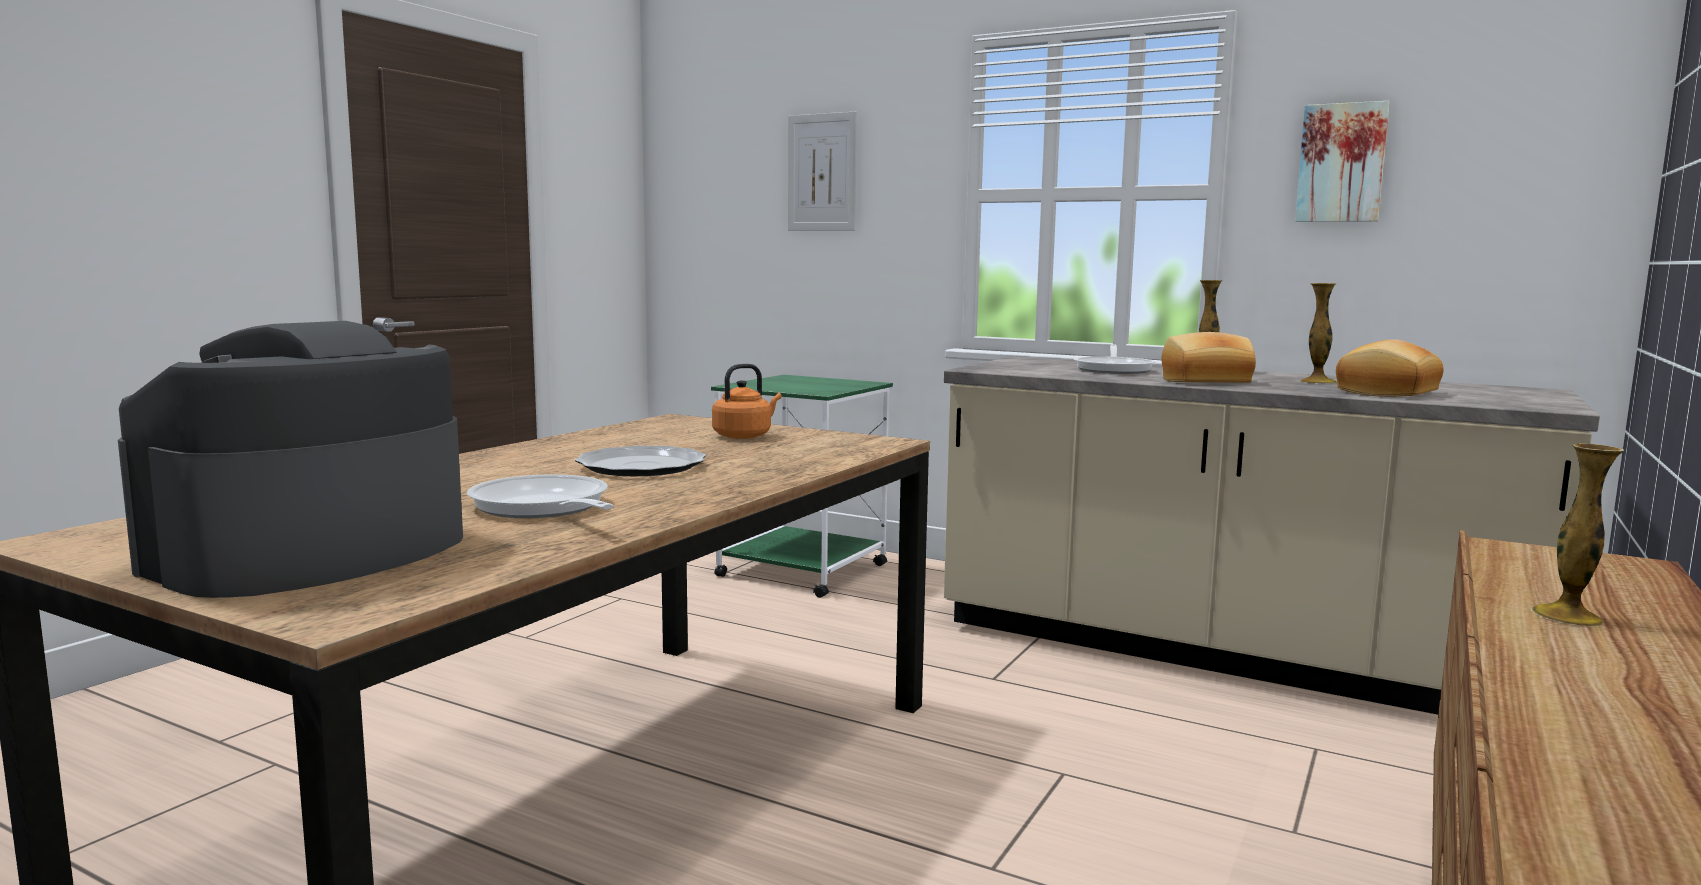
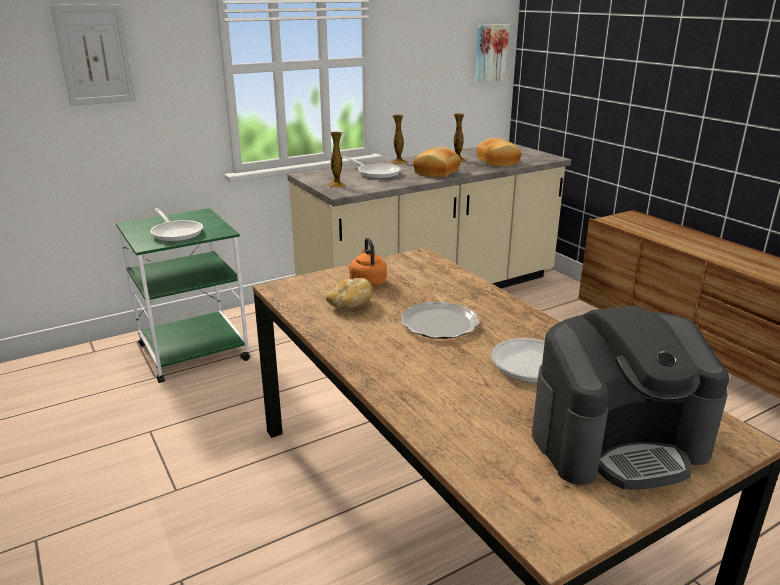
camera: 60 degrees left, 15 degrees up
(310, 552) = (618, 441): coffee machine -> coffee machine turned 75 degrees counterclockwise
(657, 438) = (350, 305): none -> bread
(788, 385) = (176, 233): none -> frying pan
(1341, 163) = (418, 44): picture -> picture (490, 53)
(1567, 616) = (684, 242): vase -> vase (336, 185)

